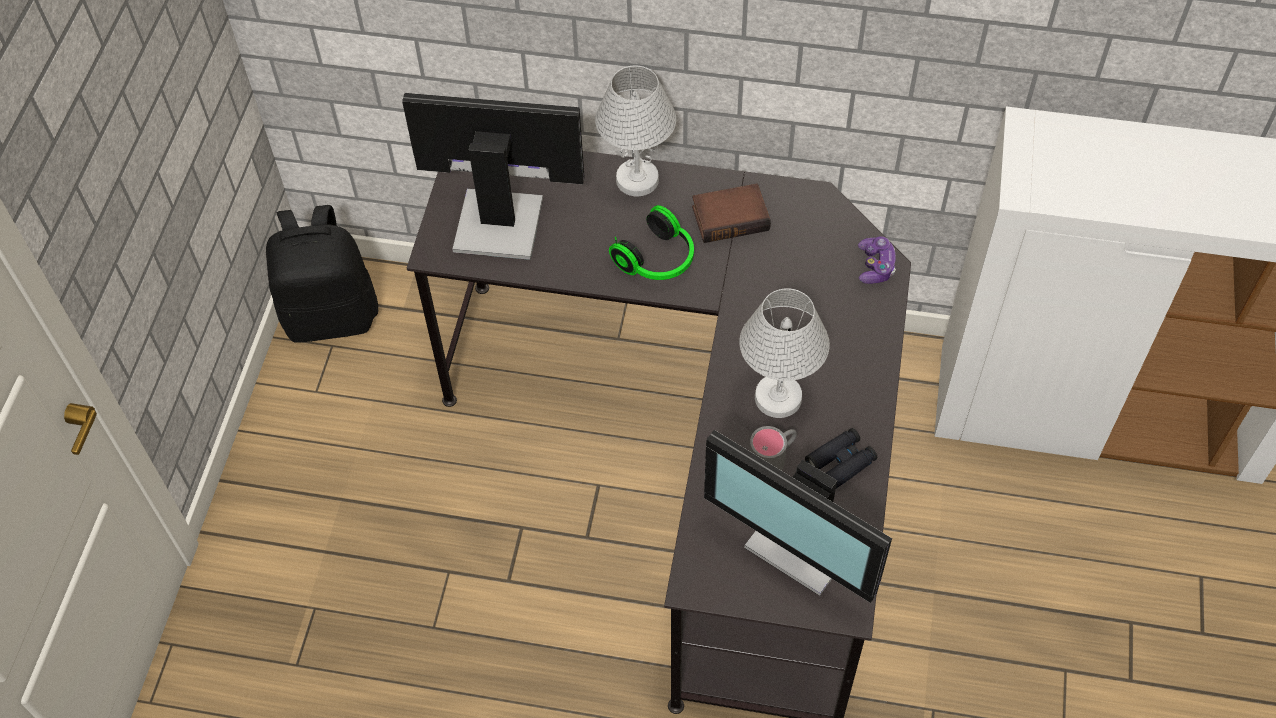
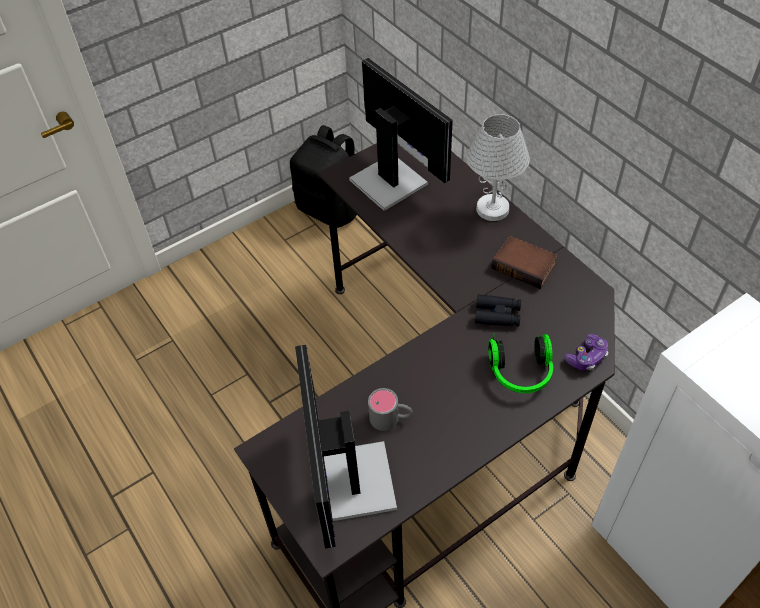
camera: 45 degrees right, 5 degrees down
(658, 260) = (453, 259): headphones -> headphones (521, 373)
(779, 397) = (434, 387): white table lamp -> none
(841, 462) = (427, 456): black binoculars -> black binoculars (497, 315)

